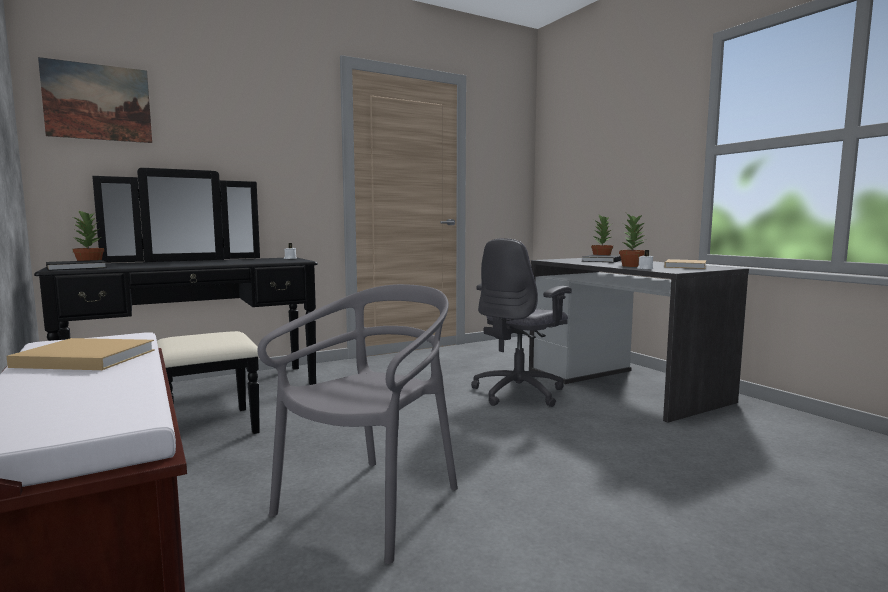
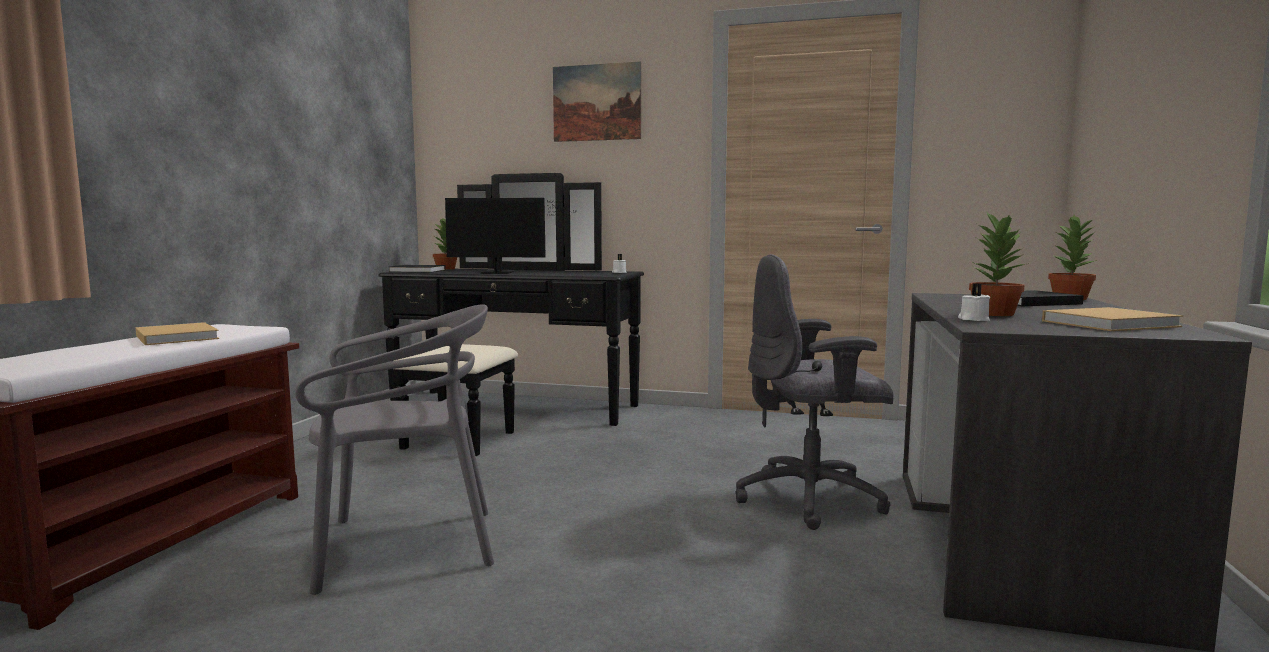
camera: 45 degrees right, 0 degrees up
(98, 102) = (468, 113): picture -> picture (597, 102)
(188, 264) = (502, 272): none -> monitor

